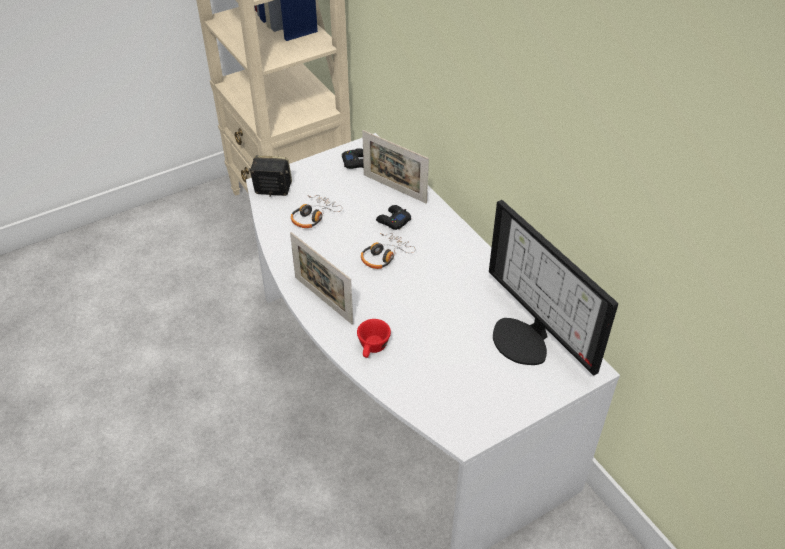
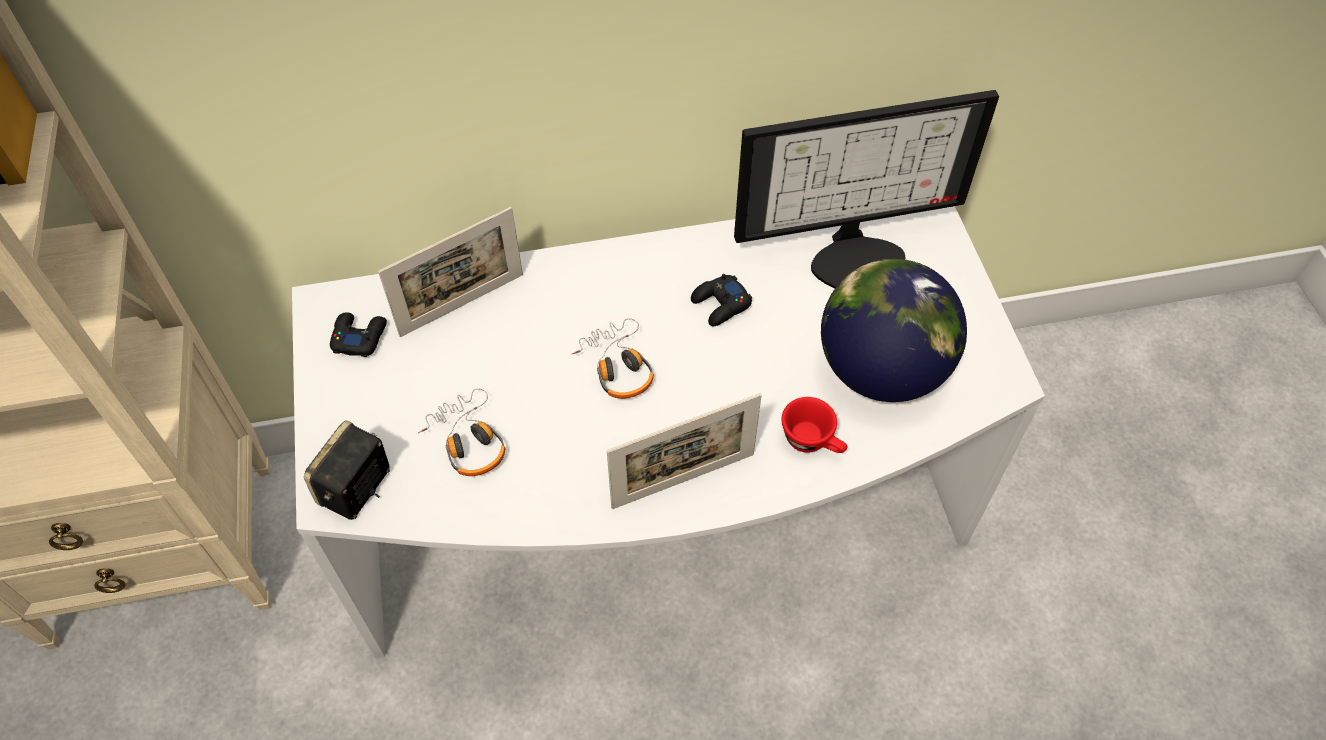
camera: 70 degrees left, 10 degrees up
(393, 220) = (540, 330): black game controller -> black game controller (721, 305)
(439, 370) = (881, 371): none -> globe

